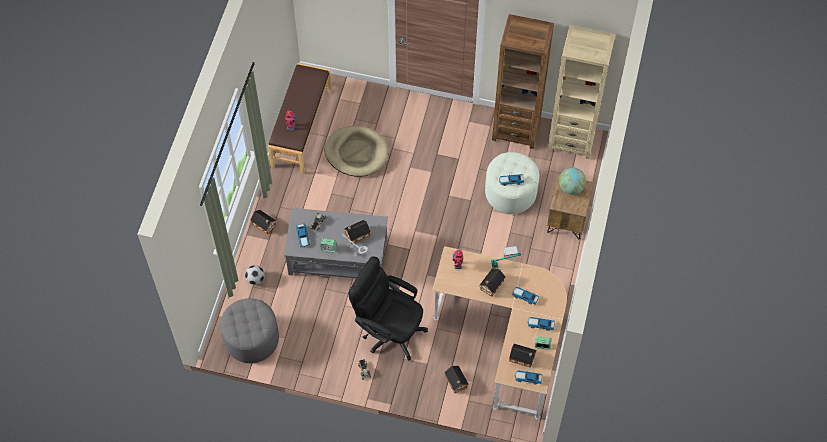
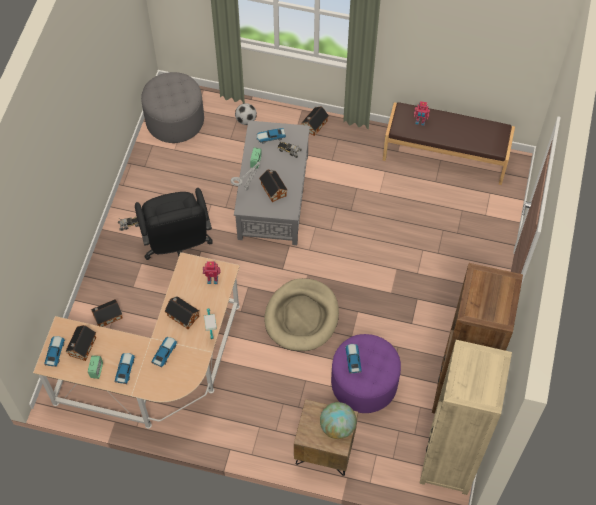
camera: 90 degrees right, 0 degrees up
(357, 153) = (414, 212): beige dog bed -> beige dog bed (302, 317)
(389, 330) = (178, 248): black office chair -> black office chair turned 135 degrees clockwise
(510, 192) = (364, 383): white ottoman -> purple ottoman

